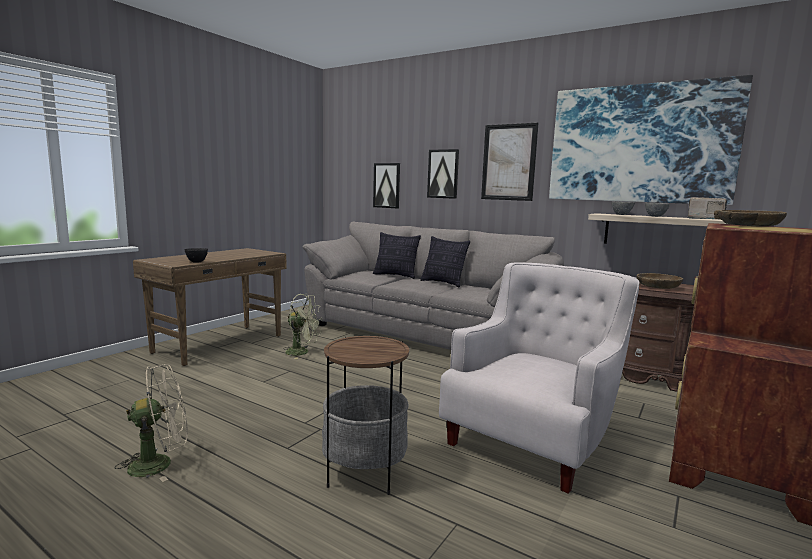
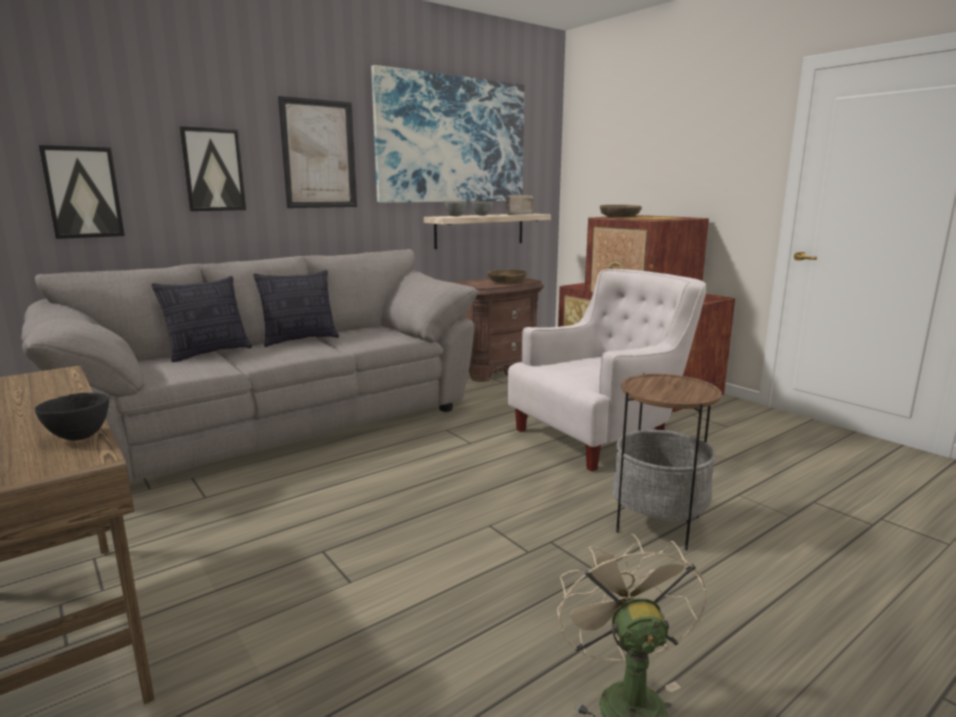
camera: 70 degrees left, 5 degrees up
(302, 352) = (242, 532): green fan -> none
(534, 437) = (602, 435): white armchair -> white armchair turned 90 degrees clockwise

